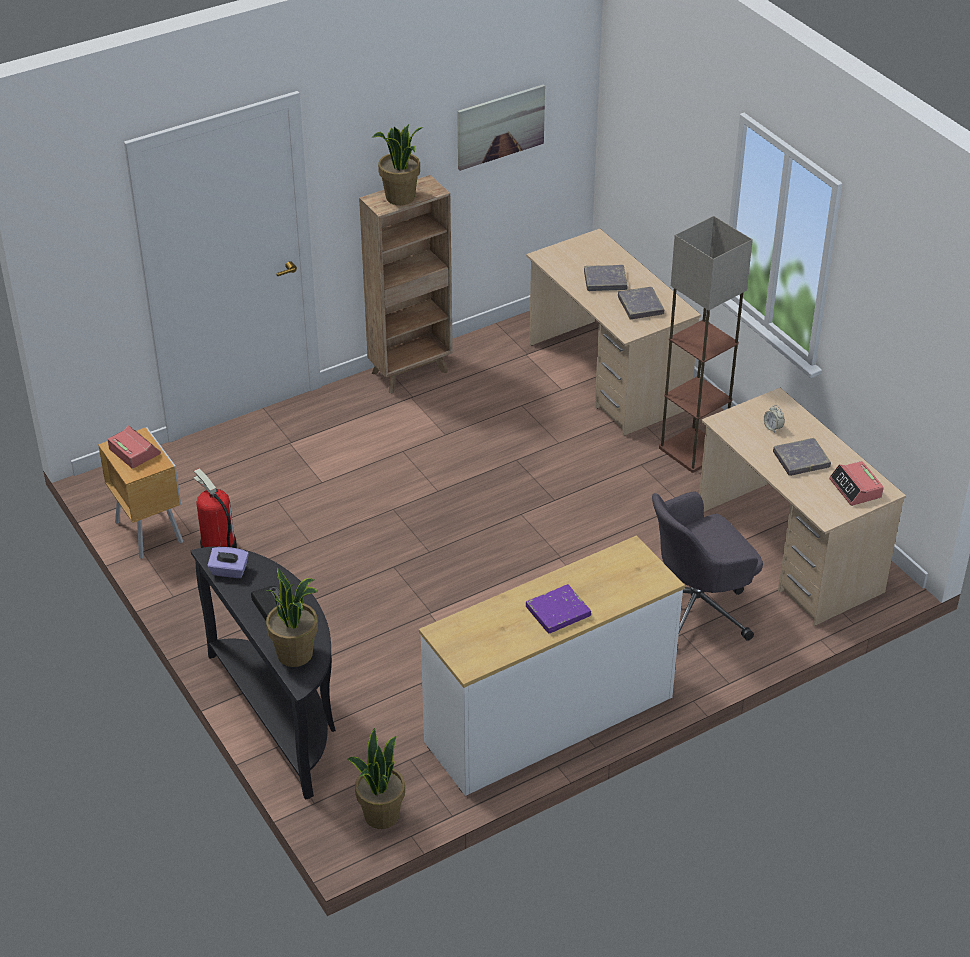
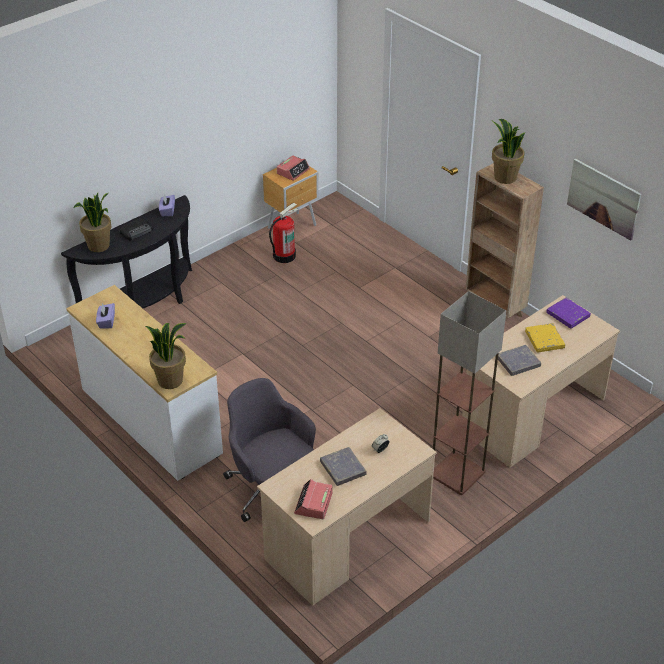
camera: 80 degrees right, 0 degrees up
(381, 815) = (67, 356): potted plant -> potted plant (170, 380)
(507, 639) = (106, 322): none -> purple tissue box
(558, 612) = (133, 341): purple book -> purple book (567, 315)
(605, 281) = (544, 340): grey book -> yellow book
(855, 488) = (313, 503): alarm clock -> alarm clock turned 45 degrees counterclockwise

